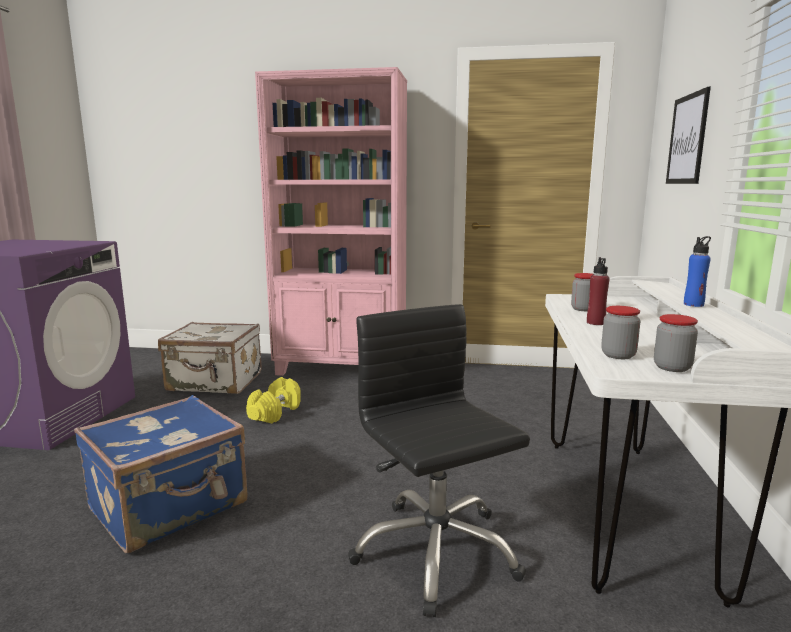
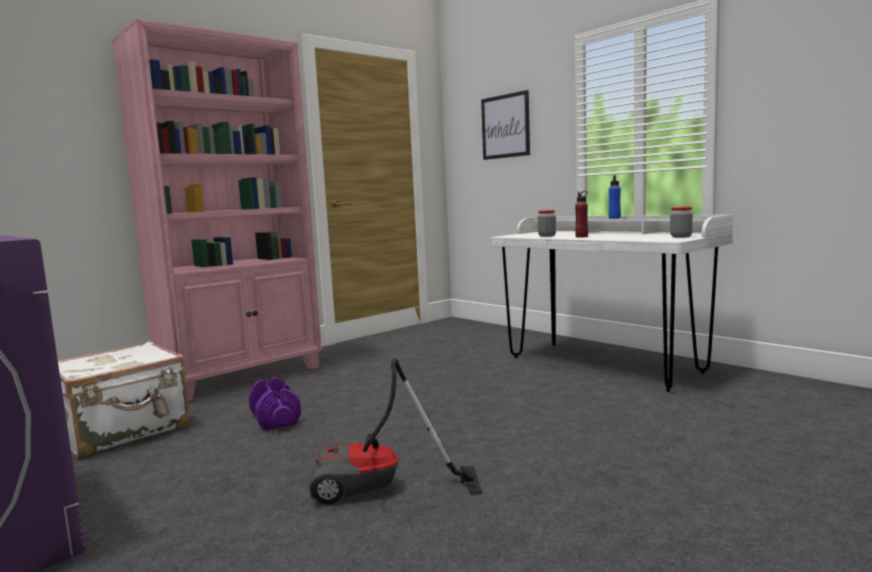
camera: 50 degrees left, 5 degrees down
(170, 506) = (380, 491): blue suitcase -> vacuum cleaner
(275, 413) = (275, 418): yellow dumbbell -> purple dumbbell
(435, 552) = (586, 414): black office chair -> none
(618, 355) = (650, 238): jar -> none

